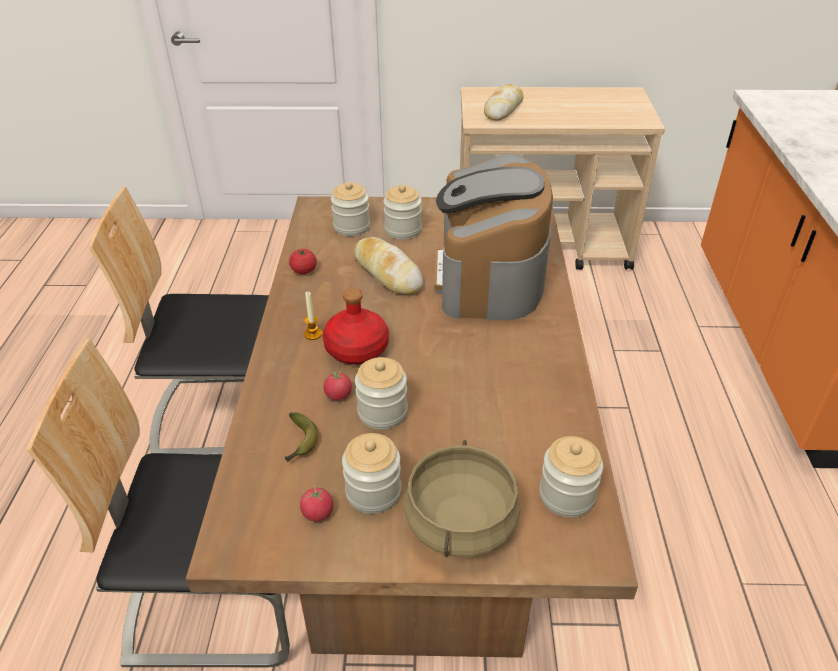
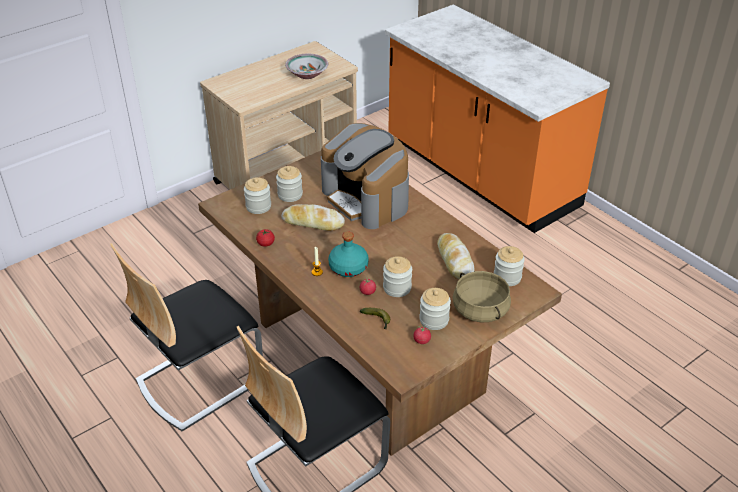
camera: 40 degrees left, 0 degrees up
(357, 349) = (349, 267): red bottle -> turquoise bottle
(503, 109) = (249, 89): bread -> bread (454, 260)
(589, 116) = (306, 74): none -> bowl

